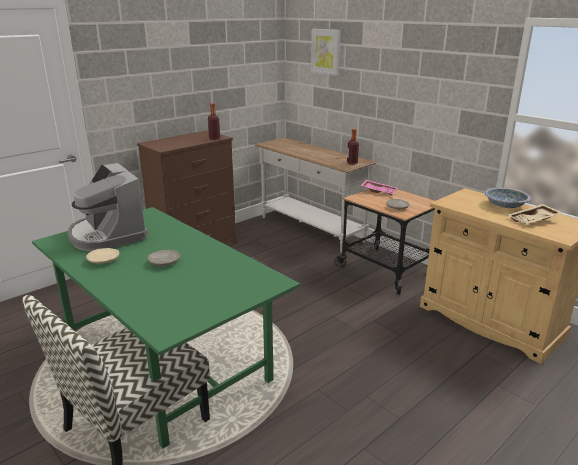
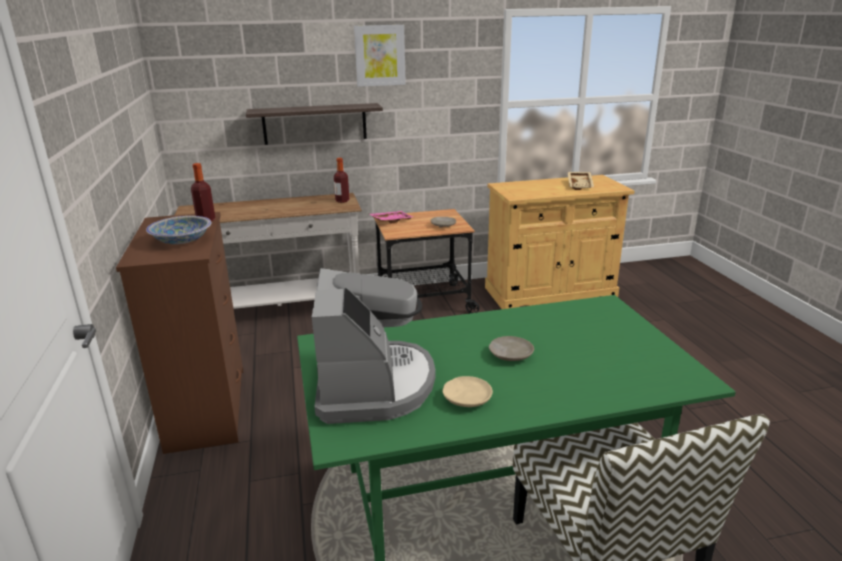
camera: 60 degrees left, 0 degrees up
(108, 235) = (373, 385): coffee machine -> coffee machine turned 90 degrees counterclockwise
(326, 51) = (243, 67): picture -> picture (379, 55)
(360, 100) = (315, 123): none -> shelf
(505, 205) = (542, 183): bowl -> bowl (182, 240)

